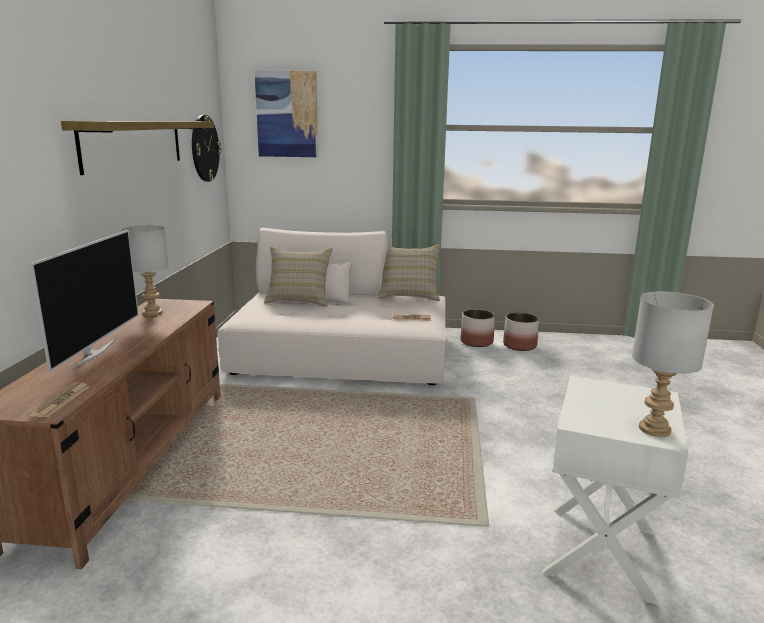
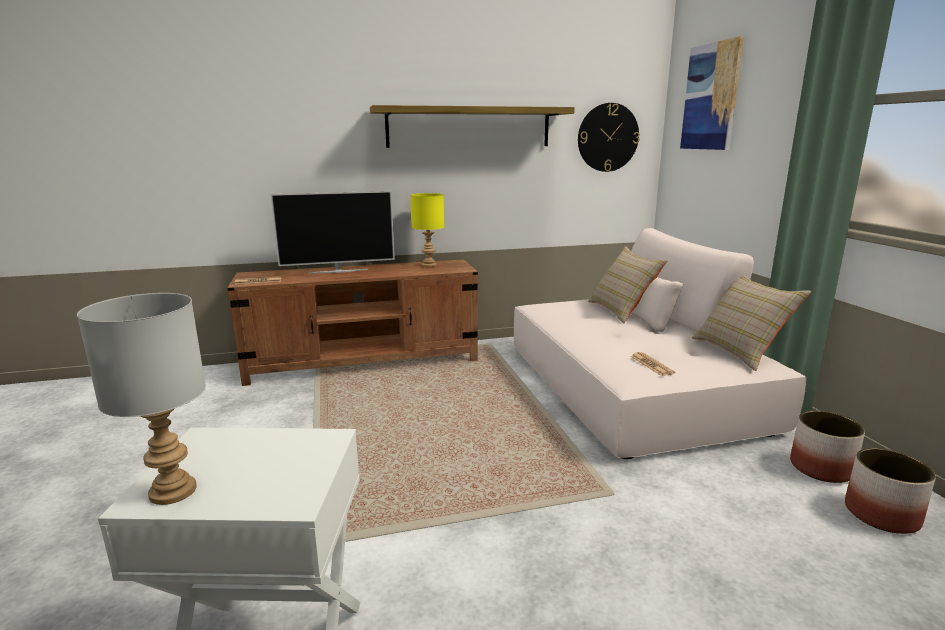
camera: 70 degrees right, 0 degrees up
(153, 312) = (429, 265): grey table lamp -> yellow table lamp

